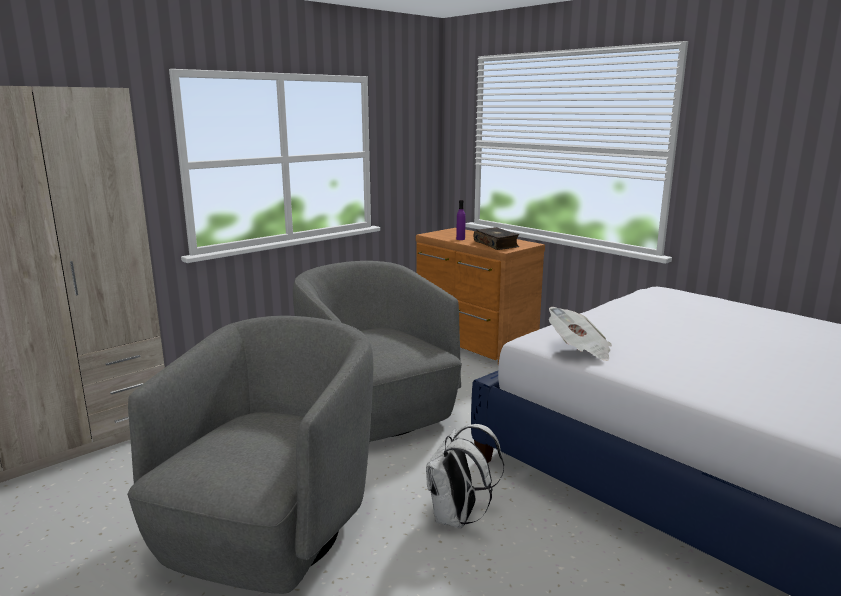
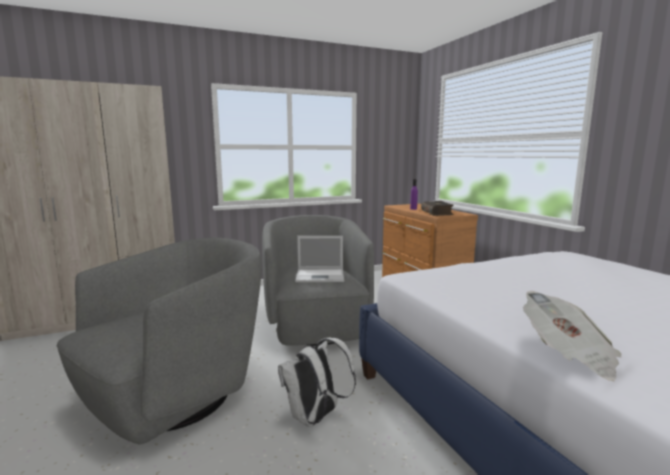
camera: 20 degrees right, 5 degrees down
(397, 347) = (321, 276): none -> laptop
(579, 350) = (438, 286): newspaper -> newspaper (569, 355)

